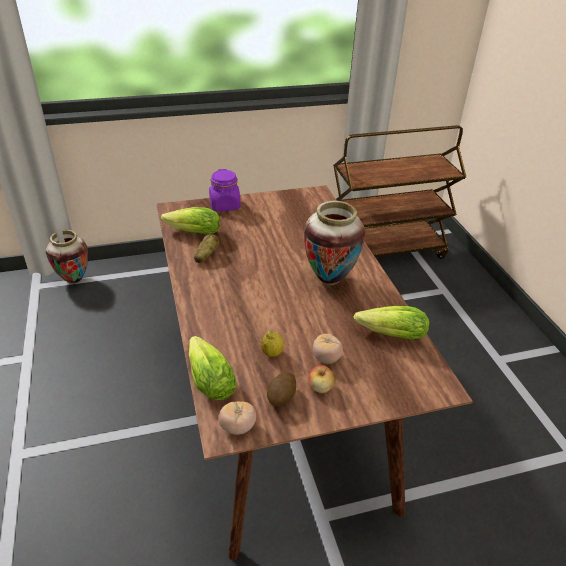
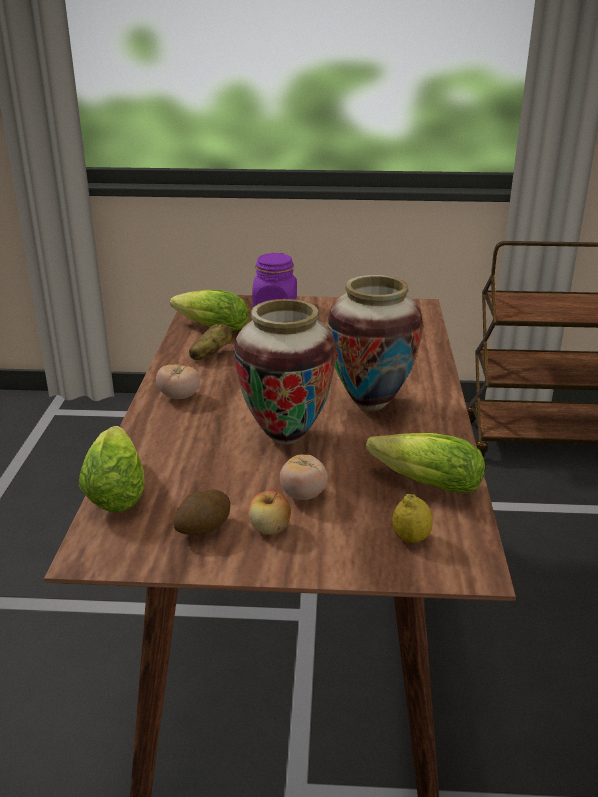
camera: 20 degrees right, 10 degrees down
(74, 280) = (101, 412): vase -> vase (286, 436)
(237, 427) = (115, 551): tomato -> tomato (179, 397)
(272, 353) = (226, 475): lemon -> lemon (410, 538)

